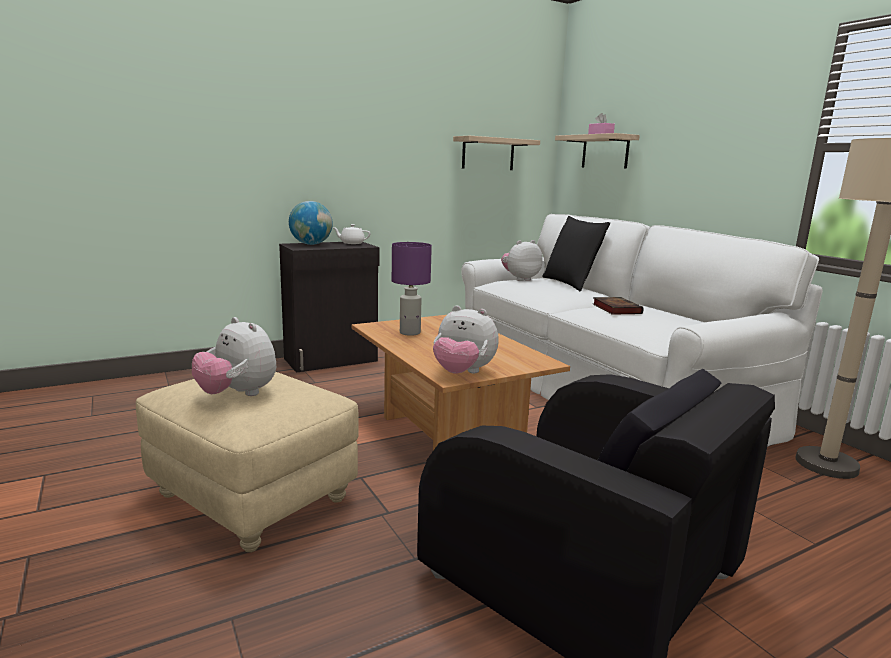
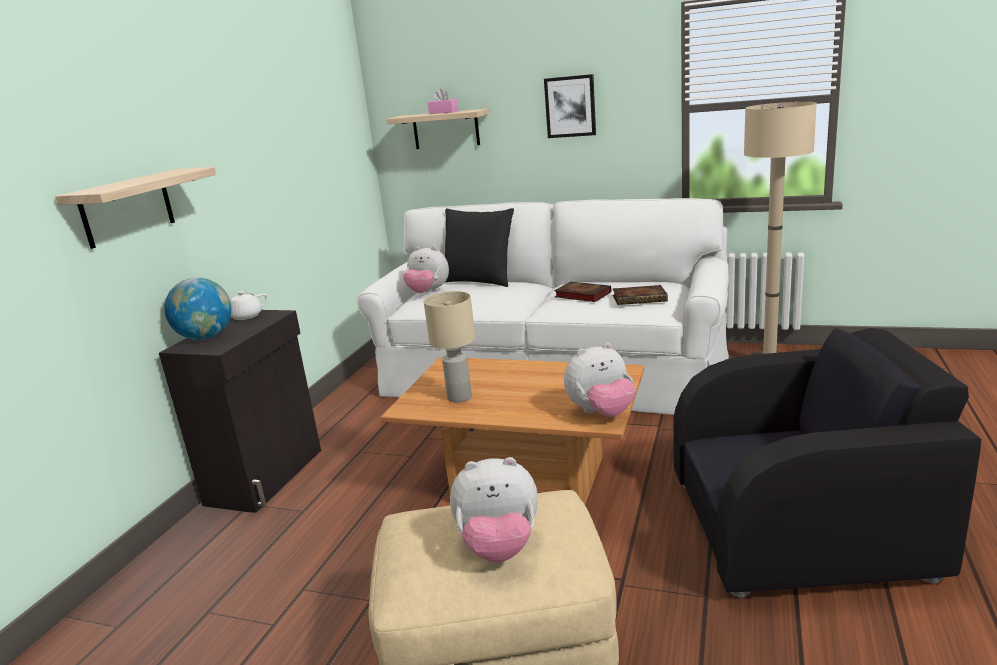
camera: 40 degrees left, 5 degrees up
(410, 332) = (459, 397): purple table lamp -> beige table lamp
(488, 154) = (322, 154): shelf -> shelf (127, 208)
(520, 279) = (428, 292): plush toy -> plush toy turned 90 degrees counterclockwise
(656, 324) = (640, 298): none -> book
(706, 137) = (570, 106): none -> picture

